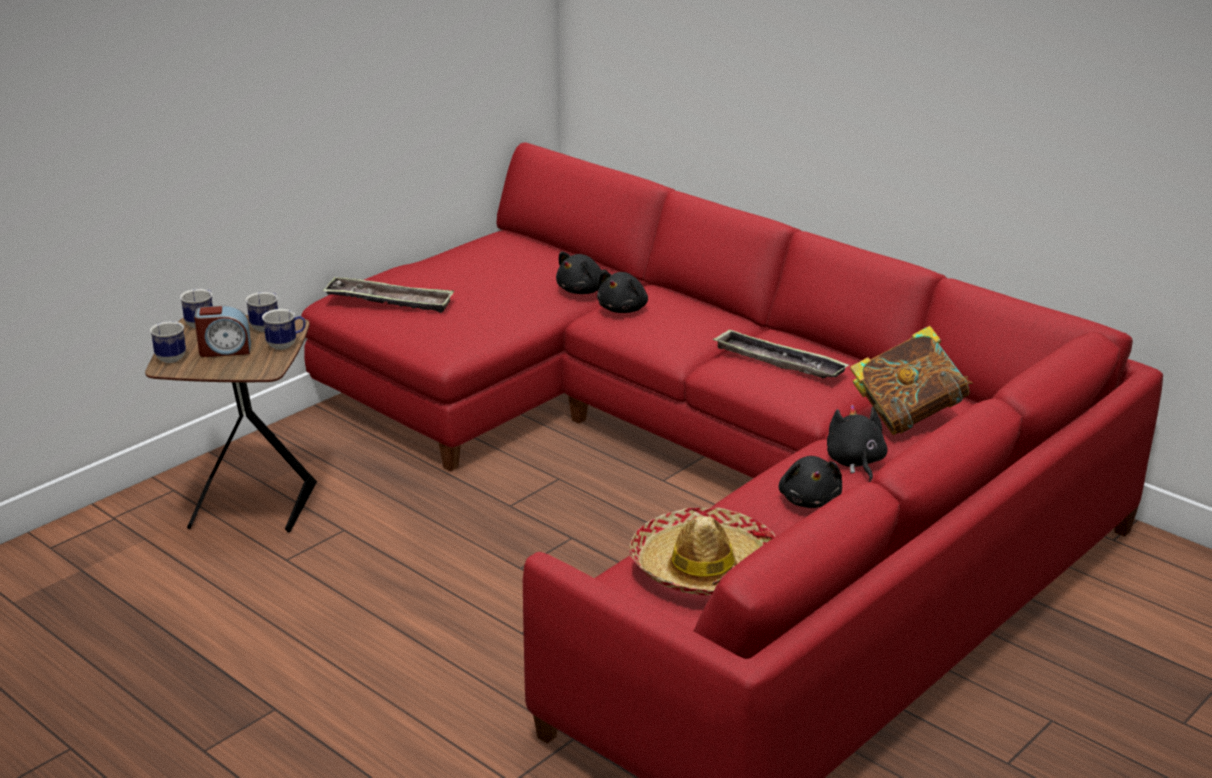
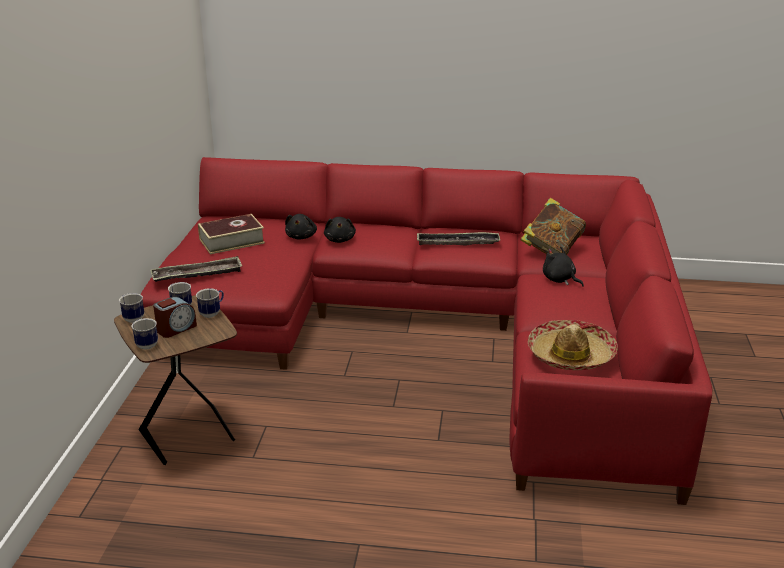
camera: 35 degrees left, 0 degrees up
(483, 270) = (231, 241): none -> book
(809, 500) = (567, 304): black plush toy -> none

